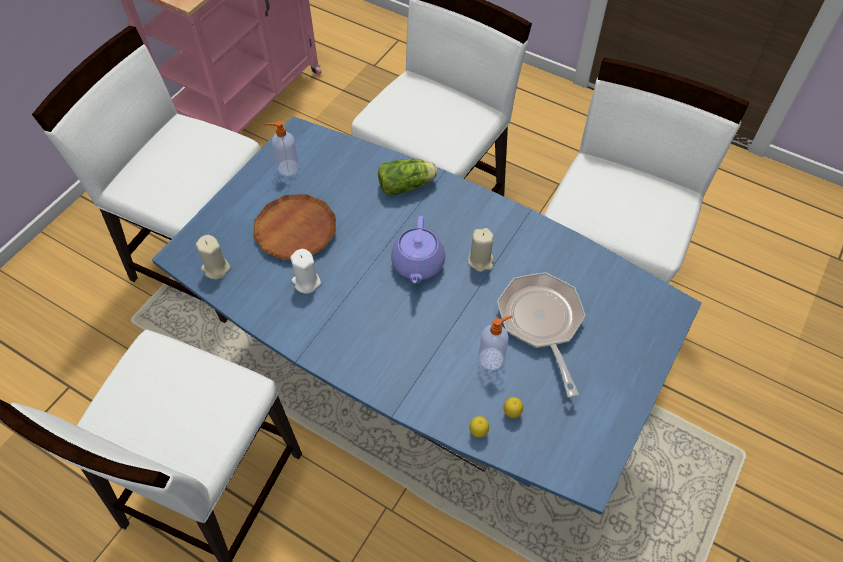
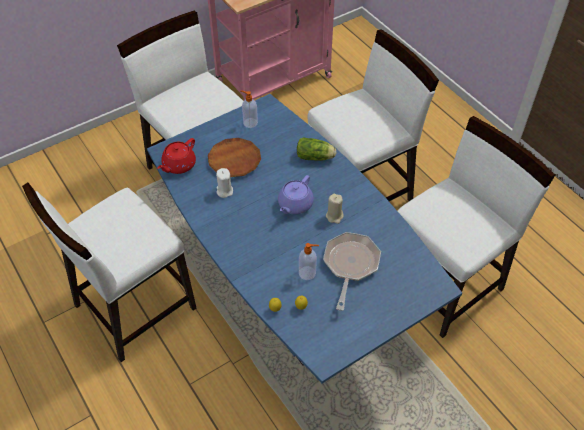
camera: 25 degrees right, 5 degrees down
(216, 268) = (178, 165): beige candle -> red teapot

